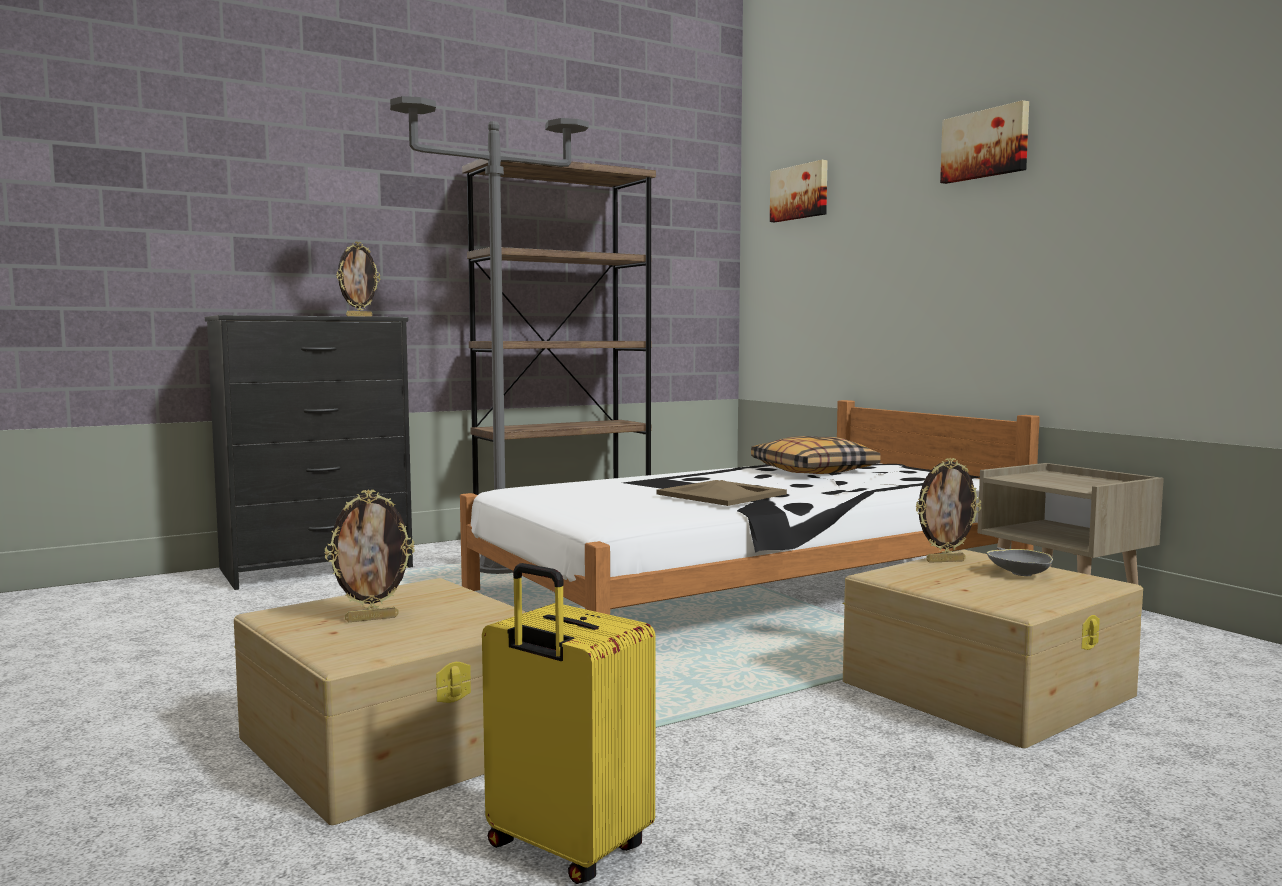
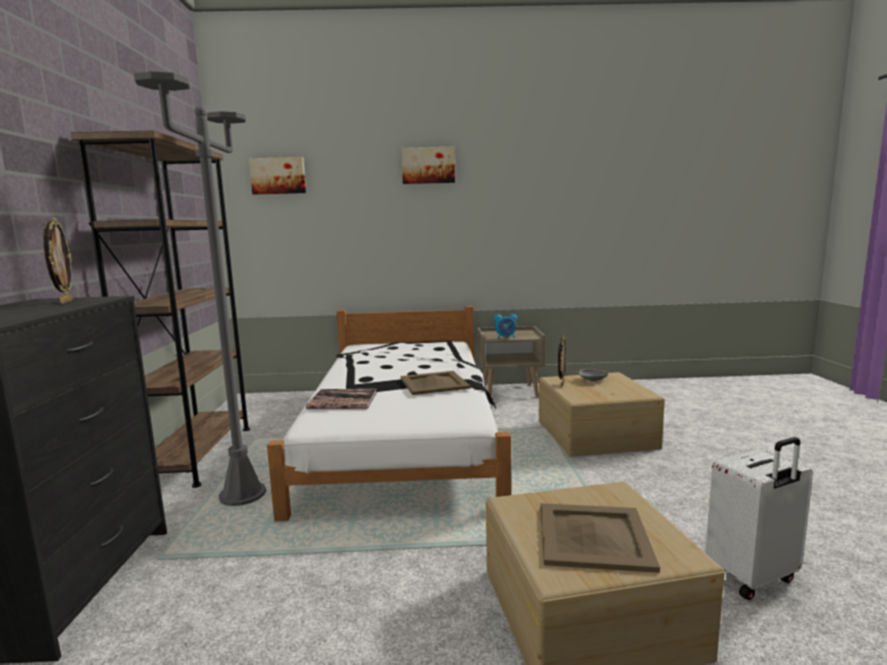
camera: 60 degrees left, 5 degrees up
(372, 618) = (592, 536): picture frame -> beige tray
(565, 850) = (752, 578): yellow suitcase -> white suitcase
(600, 484) = (343, 400): none -> book
(812, 471) = (390, 356): pillow -> none
(1037, 481) = (506, 337): none -> alarm clock

